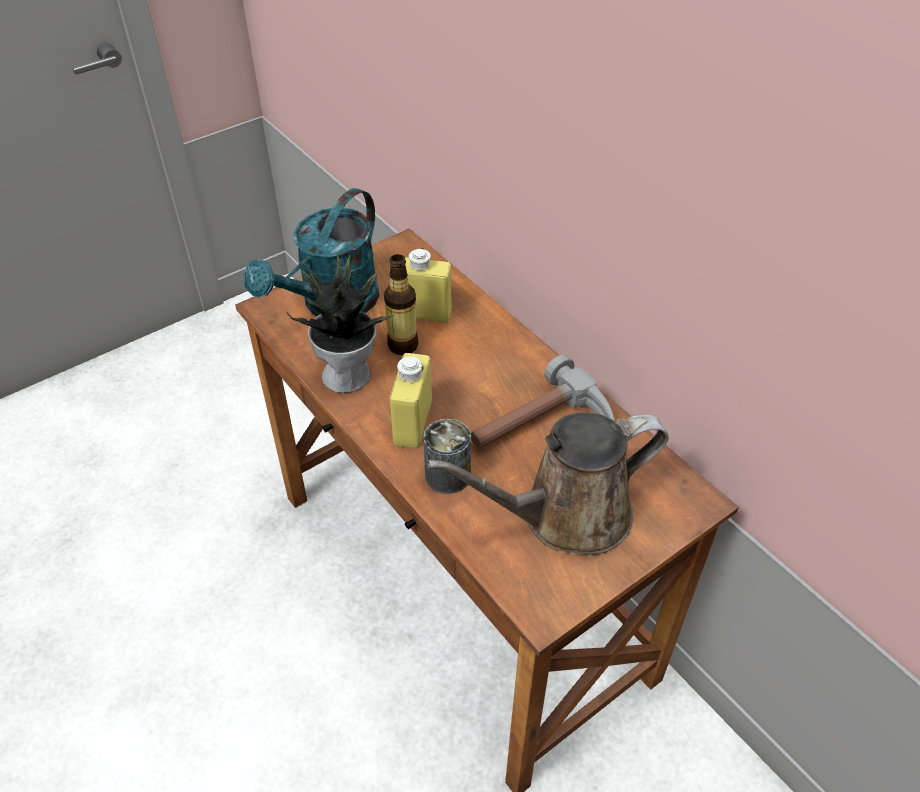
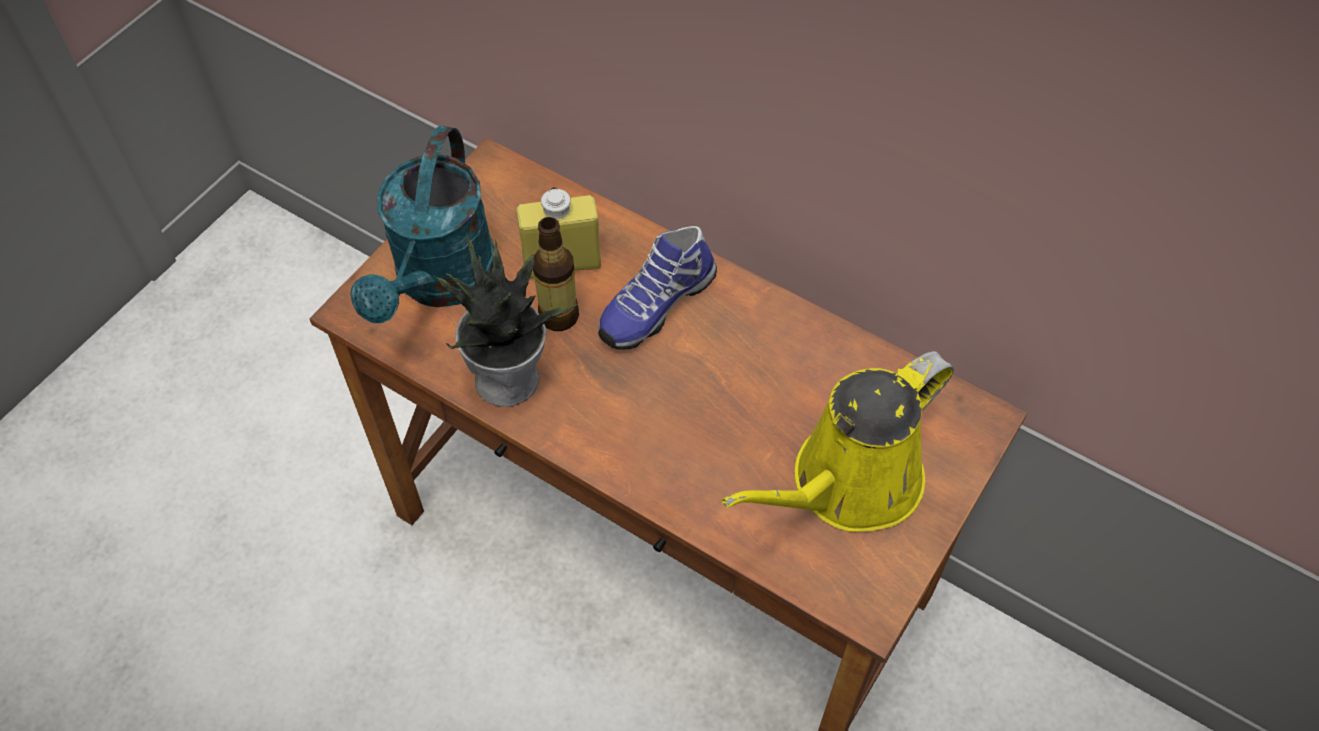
camera: 20 degrees left, 10 degrees up
(413, 423) = (620, 421): yellow bottle -> none
(447, 475) = (692, 477): can -> none
(475, 356) = (655, 304): none -> shoe
(543, 430) = (778, 382): hammer -> none
(565, 515) = (847, 484): brown watering can -> yellow watering can

